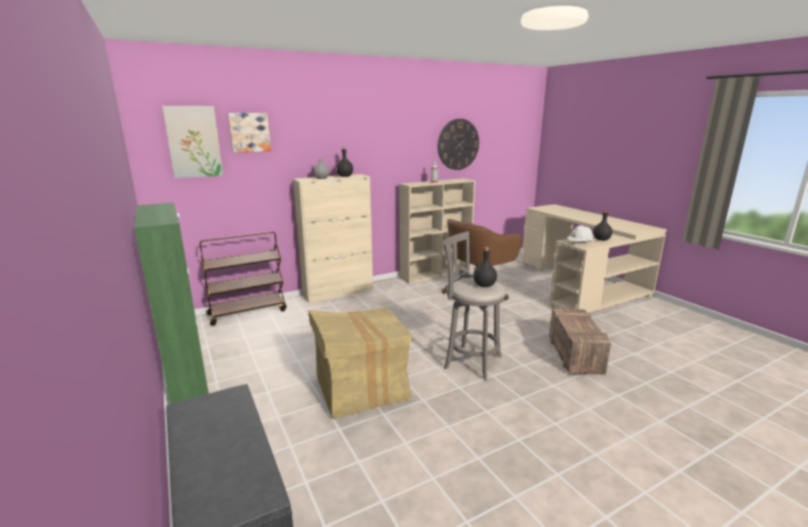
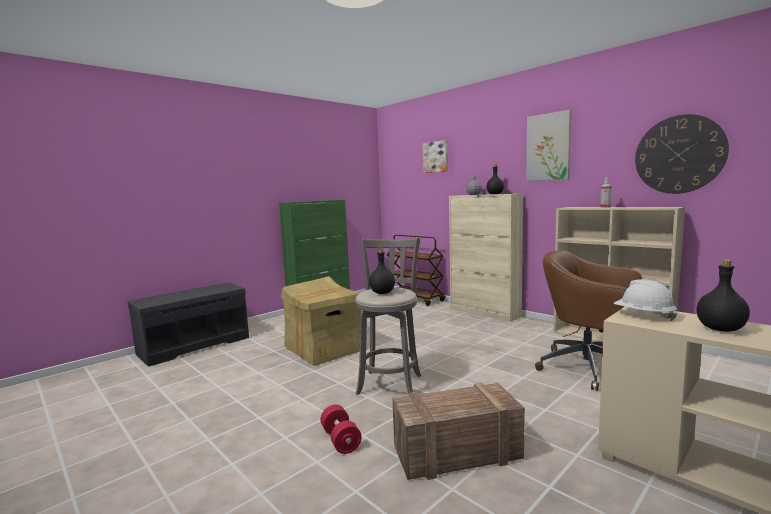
camera: 75 degrees right, 10 degrees down
(193, 142) = (406, 166): picture -> picture (548, 147)
(560, 395) = (340, 440): none -> red dumbbell

